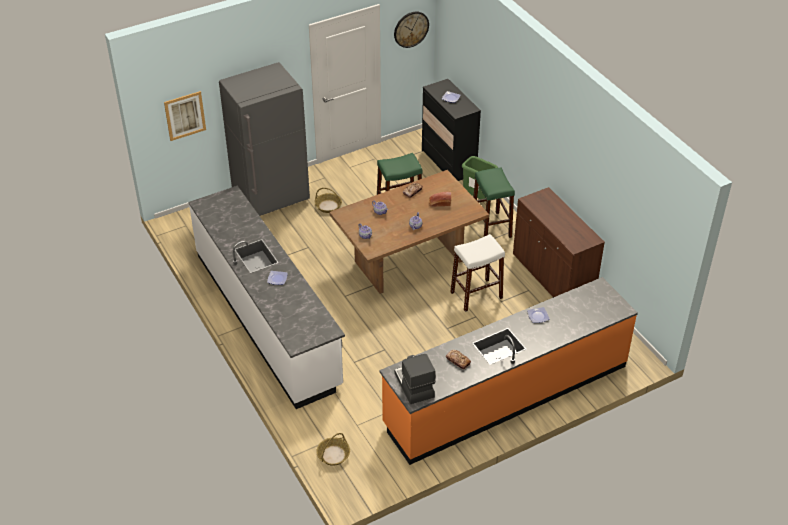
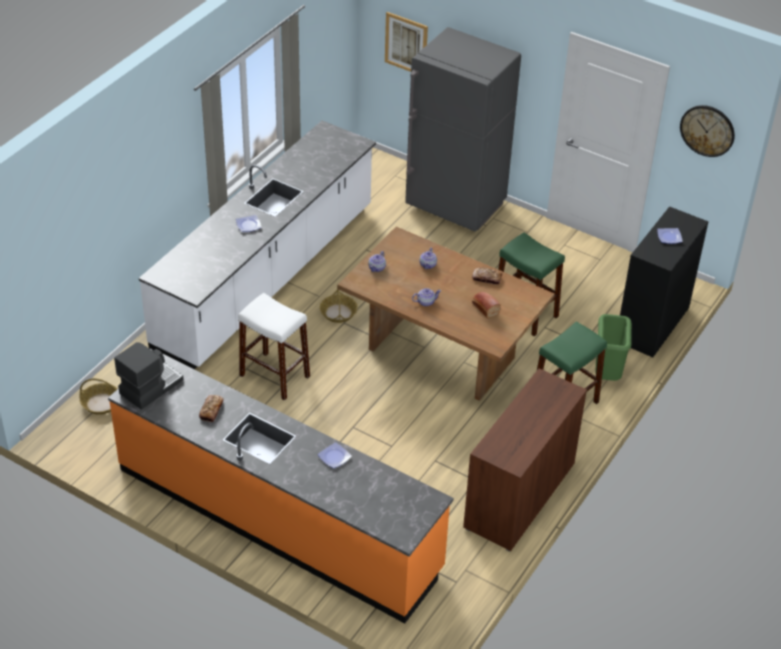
camera: 60 degrees right, 0 degrees up
(328, 206) = (481, 254): basket -> basket (338, 313)
(476, 295) = (429, 433): white stool -> white stool (274, 376)

